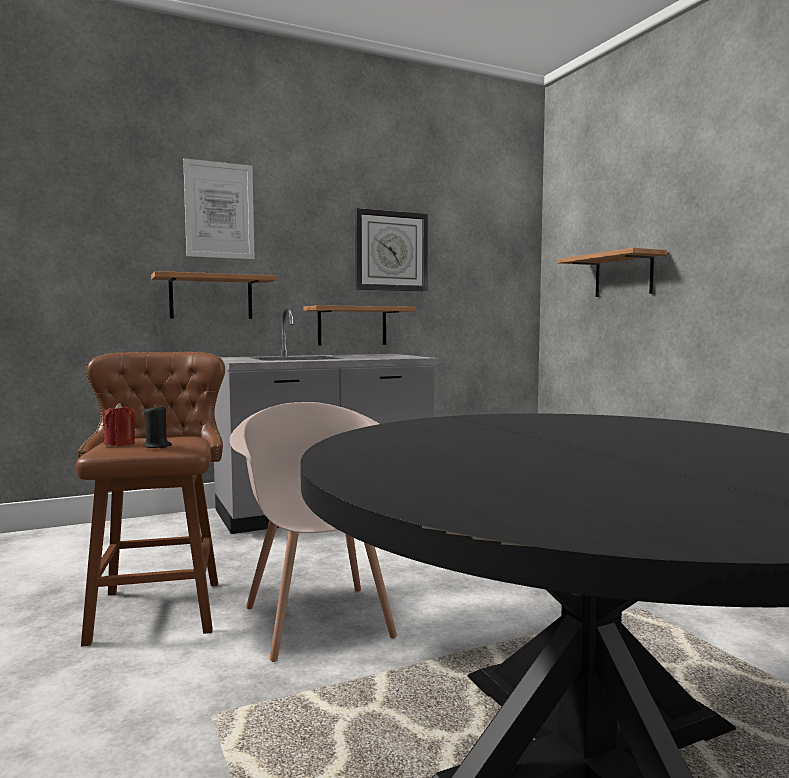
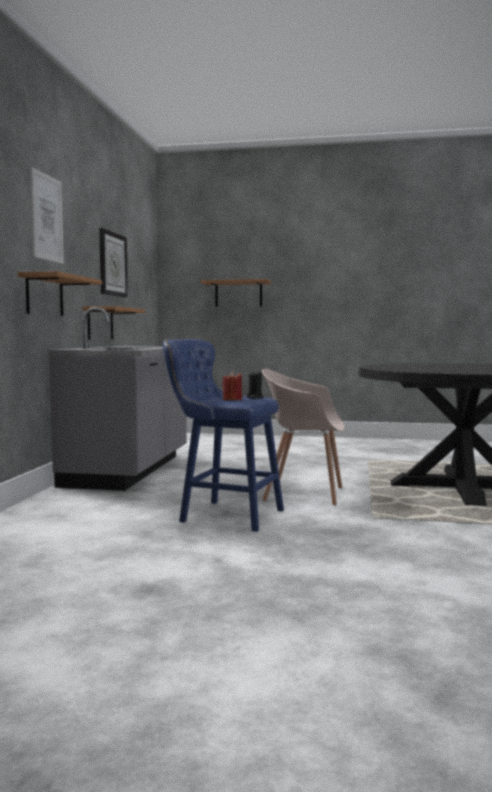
camera: 55 degrees left, 0 degrees up
(160, 602) = (220, 514): brown stool -> blue stool

